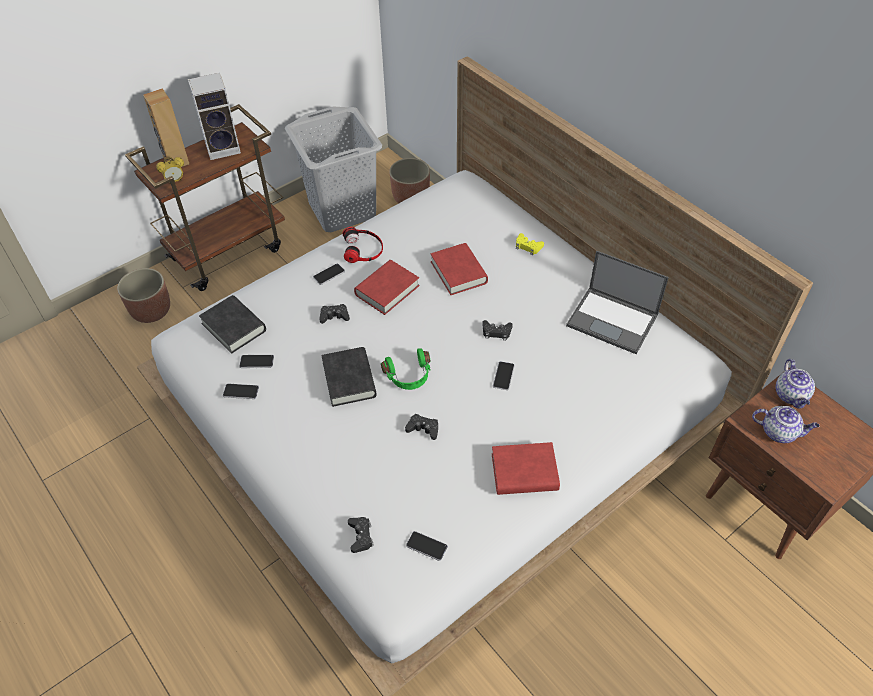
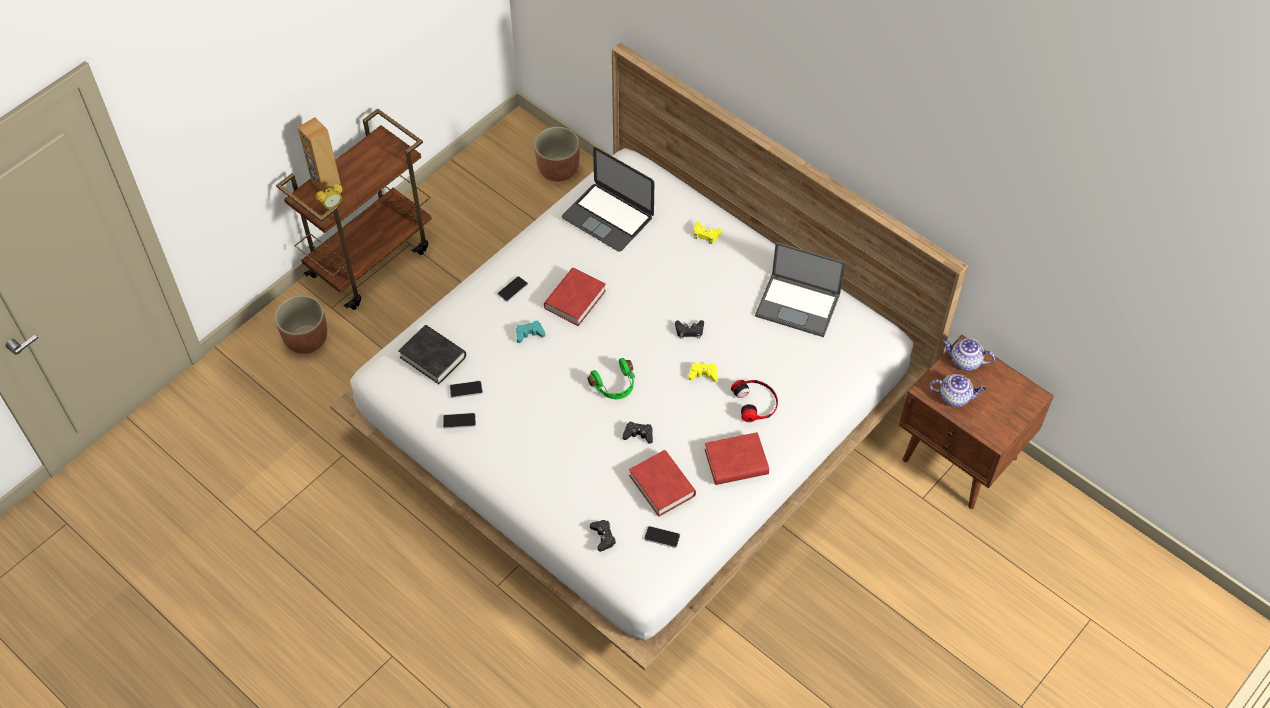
camera: 10 degrees left, 5 degrees up
(224, 147) = (371, 159): speaker -> none
(334, 316) = (529, 334): black game controller -> turquoise game controller
(342, 210) = (484, 194): grey laundry basket -> none
(349, 380) = (559, 396): black book -> none
(363, 249) = (540, 256): headphones -> headphones (756, 402)
(435, 222) = (608, 217): none -> laptop
(458, 272) = (642, 272): red book -> red book (662, 486)
(503, 376) = (703, 374): phone -> yellow game controller
(791, 395) = (964, 361): teapot -> teapot turned 120 degrees clockwise

